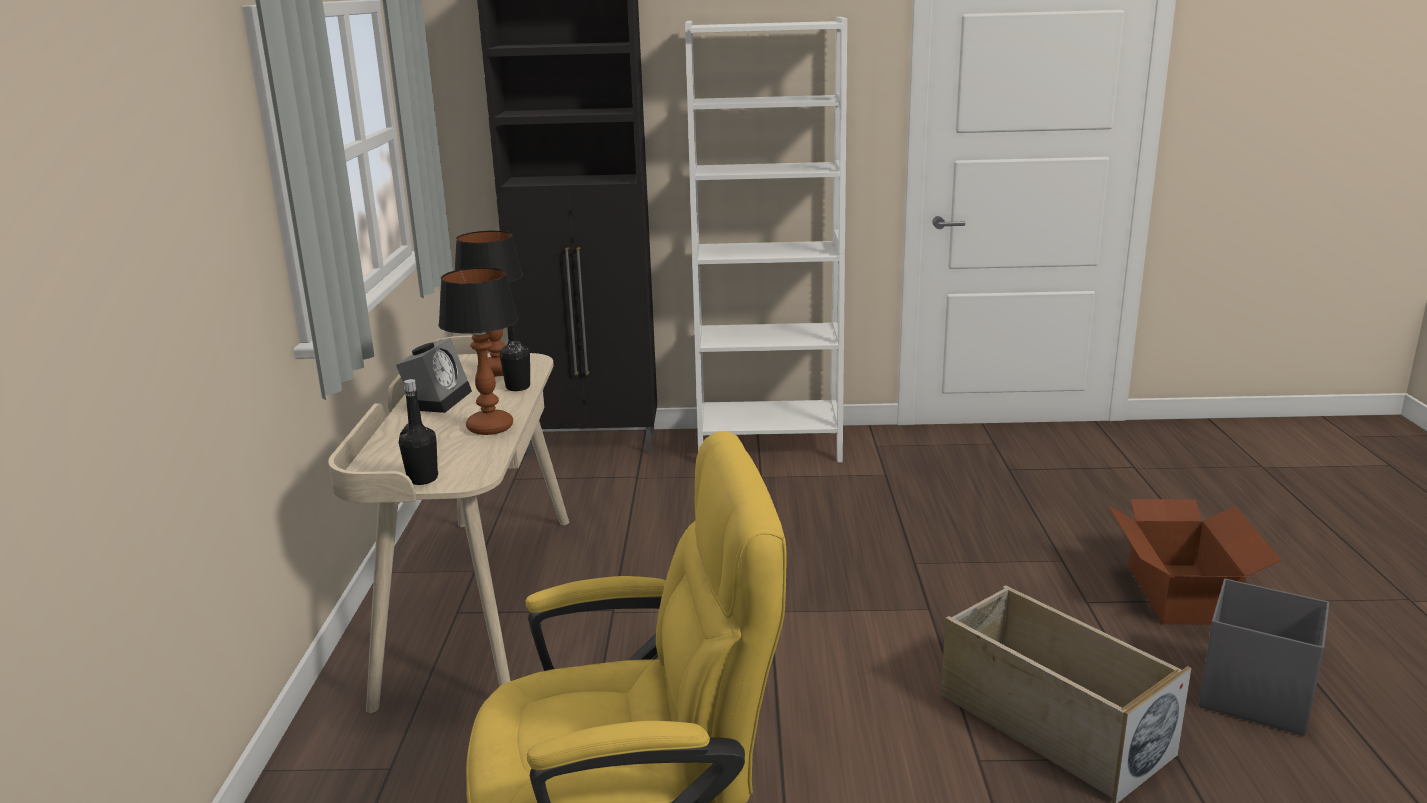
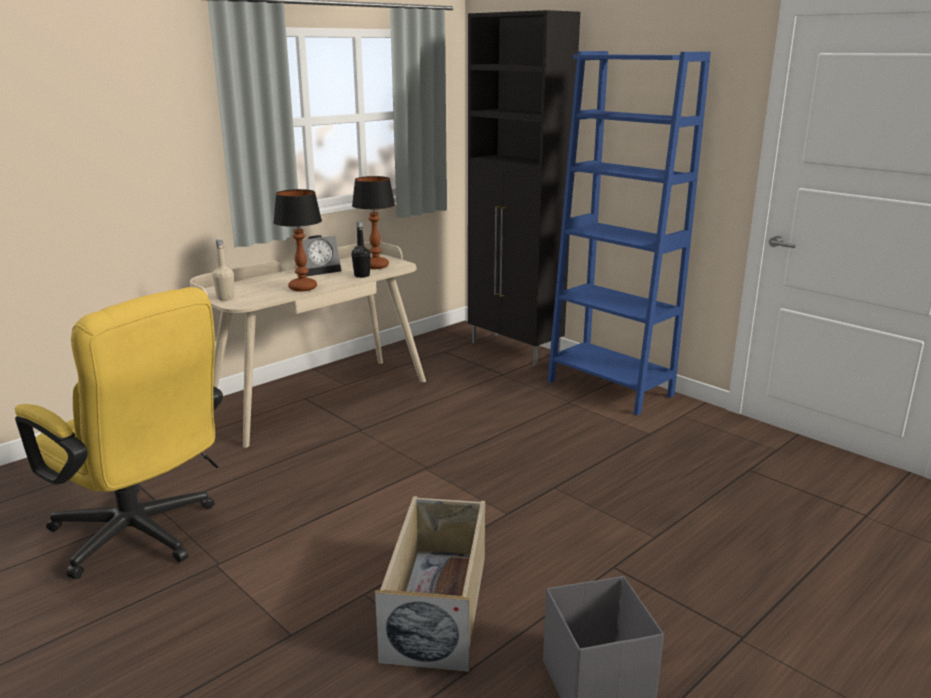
camera: 45 degrees right, 0 degrees up
(422, 479) = (225, 298): black bottle -> beige bottle
(768, 446) = (609, 388): white bookcase -> blue bookcase
(1181, 593) = (697, 603): cardboard box -> none

